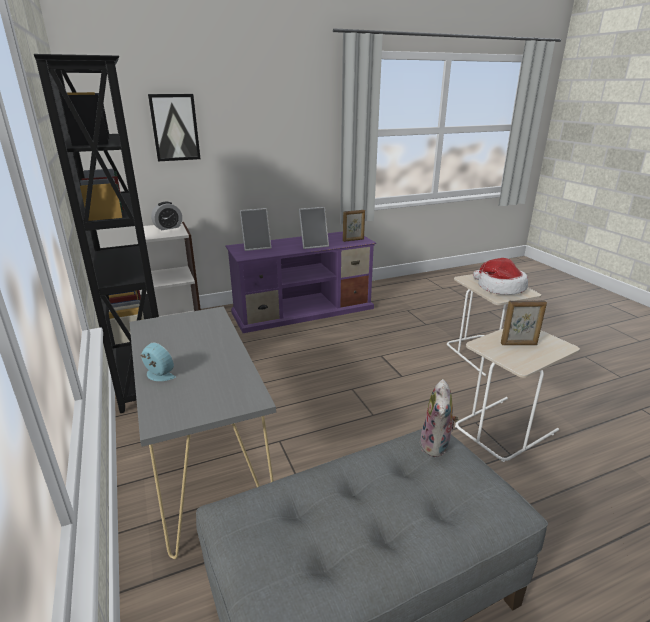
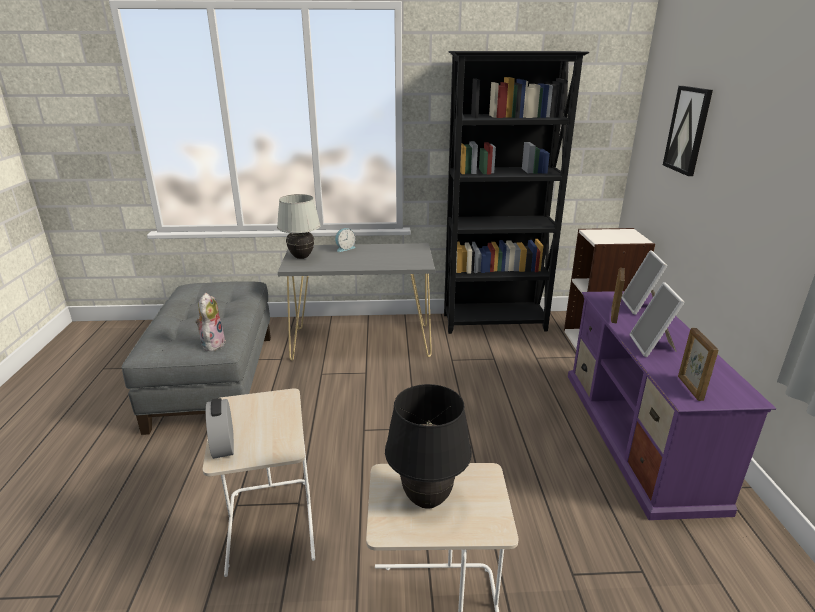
camera: 110 degrees right, 0 degrees up
(168, 227) = (624, 237): alarm clock -> alarm clock (223, 445)
(206, 403) = (301, 257): none -> white table lamp
(437, 446) = (212, 343): plush toy -> plush toy turned 60 degrees clockwise
(499, 287) = (426, 500): hat -> black table lamp
(519, 344) = (260, 424): picture frame -> picture frame (613, 316)

